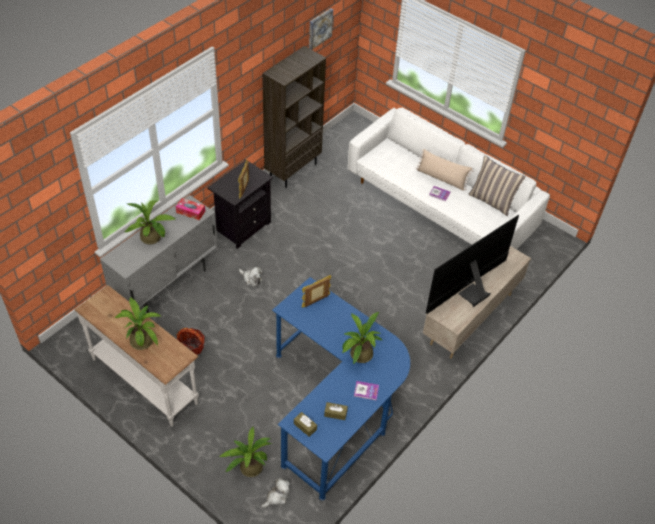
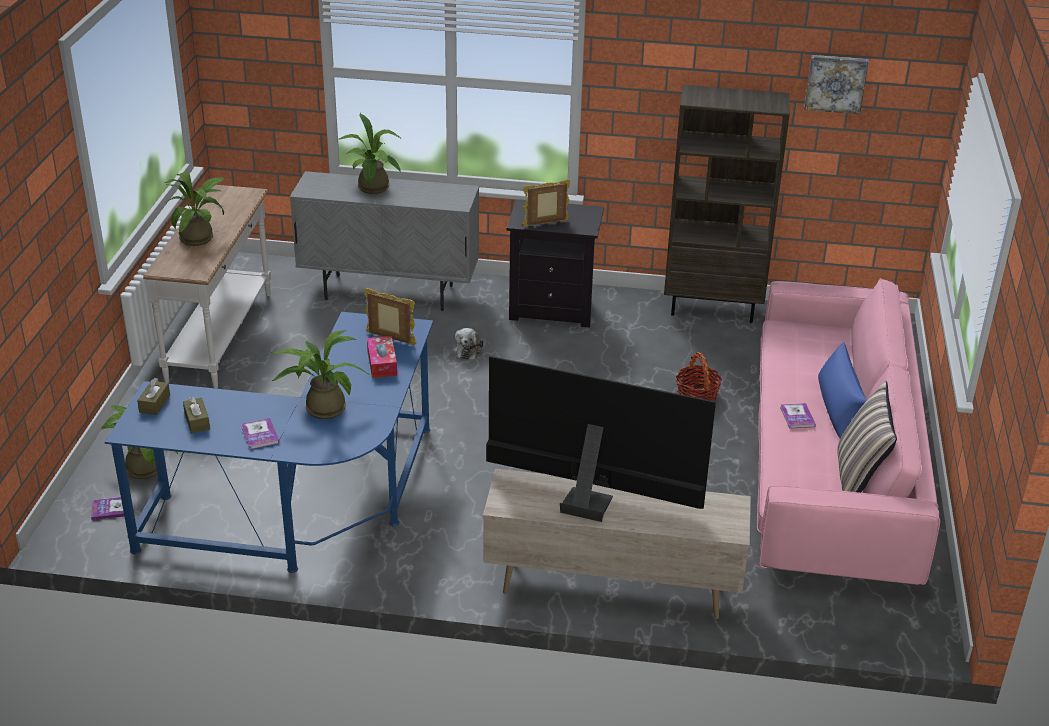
camera: 60 degrees right, 15 degrees down
(190, 212) = (448, 197): tissue box -> tissue box (382, 363)
(191, 347) = (304, 349): basket -> basket (697, 395)
(277, 497) = (110, 509): plush toy -> book
(440, 204) = (829, 468): white sofa -> pink sofa
(441, 178) = (837, 408): beige pillow -> blue pillow

